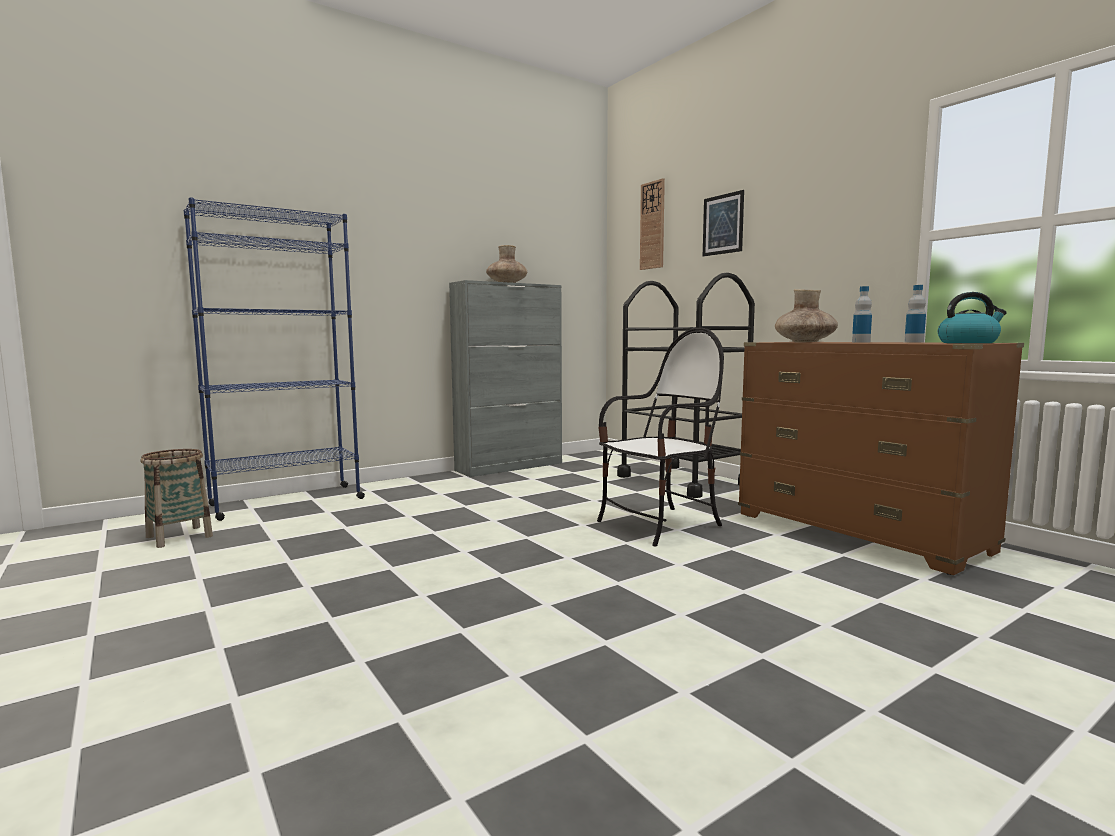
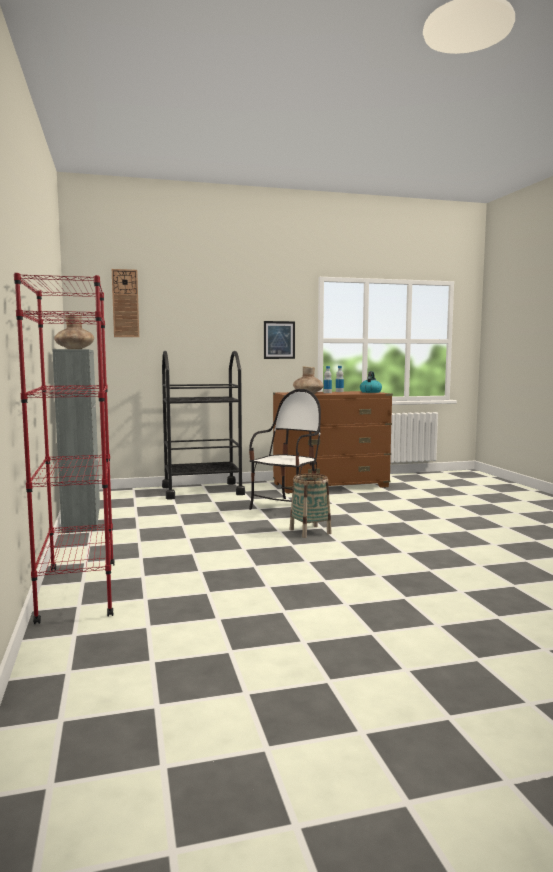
camera: 70 degrees left, 0 degrees up
(179, 537) = (153, 628): basket -> basket (310, 531)
(286, 502) = (78, 591): blue bookcase -> red bookcase
(660, 525) = (286, 507): chair -> chair turned 45 degrees clockwise
(723, 224) = (196, 314): picture -> picture (279, 340)

